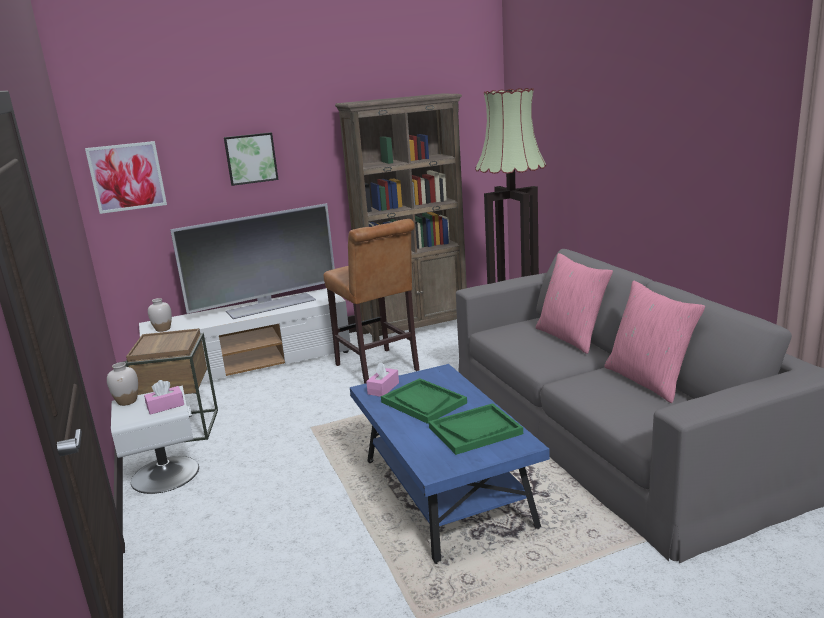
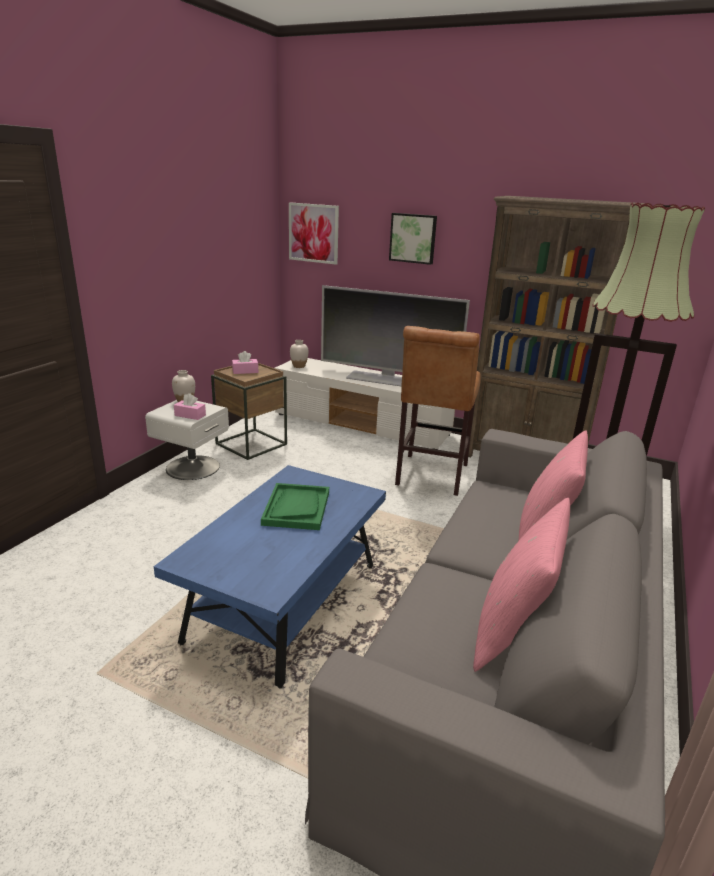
camera: 45 degrees right, 5 degrees up
(383, 388) = (301, 480): pink tissue box -> pink tissue box (245, 371)
(475, 430) = (271, 555): green tray -> none

